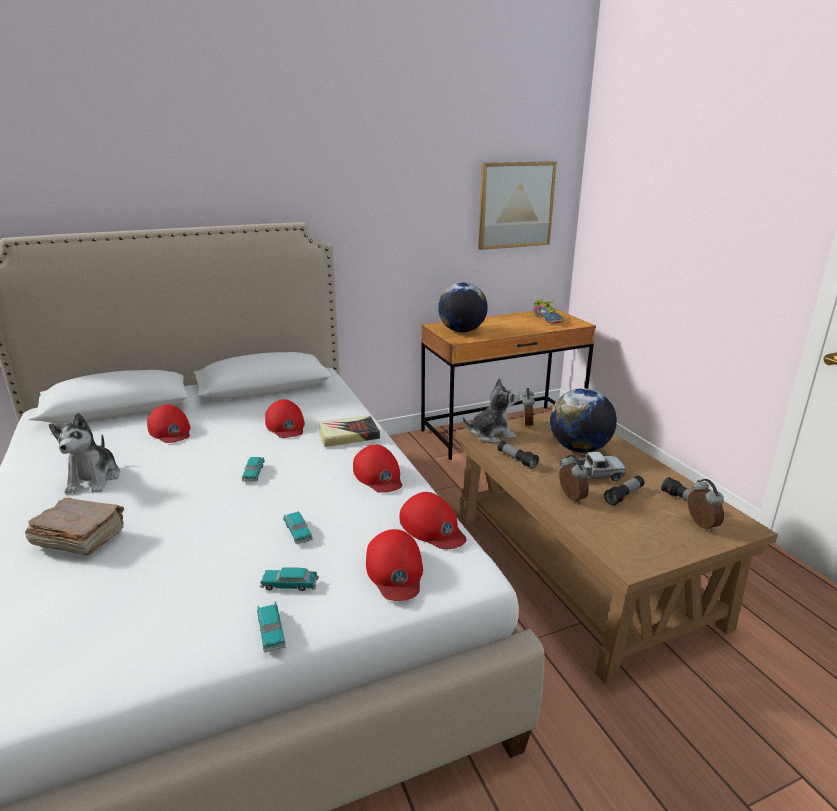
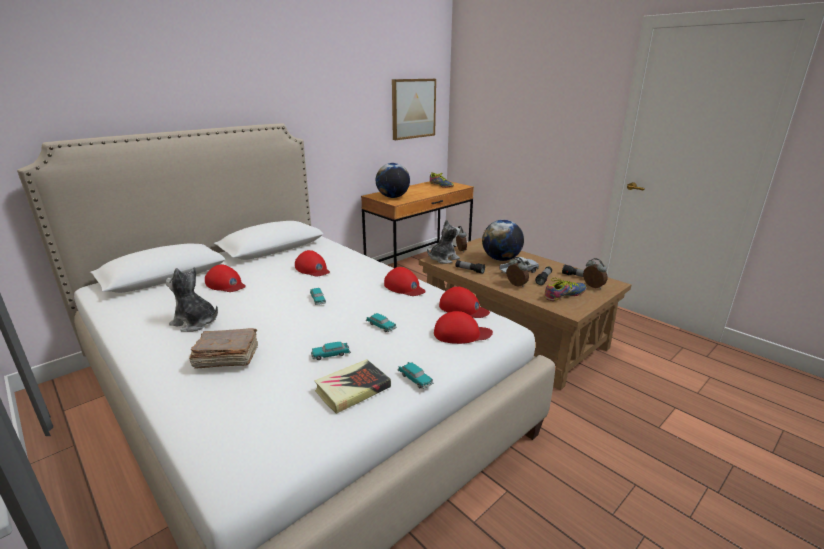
camera: 20 degrees left, 0 degrees up
(94, 479) = (195, 322): plush toy -> plush toy turned 135 degrees clockwise
(289, 584) = (403, 353): toy car -> toy car (330, 354)
(348, 435) = (363, 268): book -> book (352, 389)
(395, 571) = (461, 334): red cap -> red cap turned 60 degrees counterclockwise
(639, 530) = (564, 295): none -> shoe

